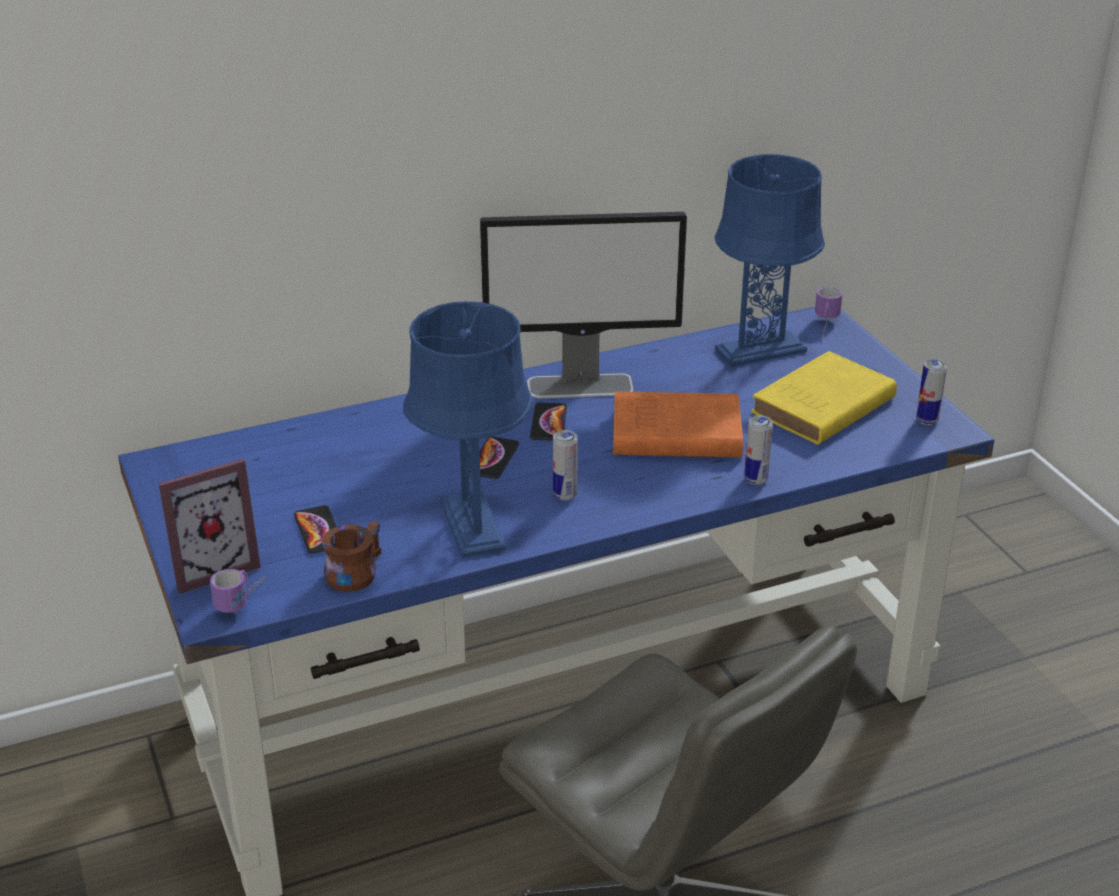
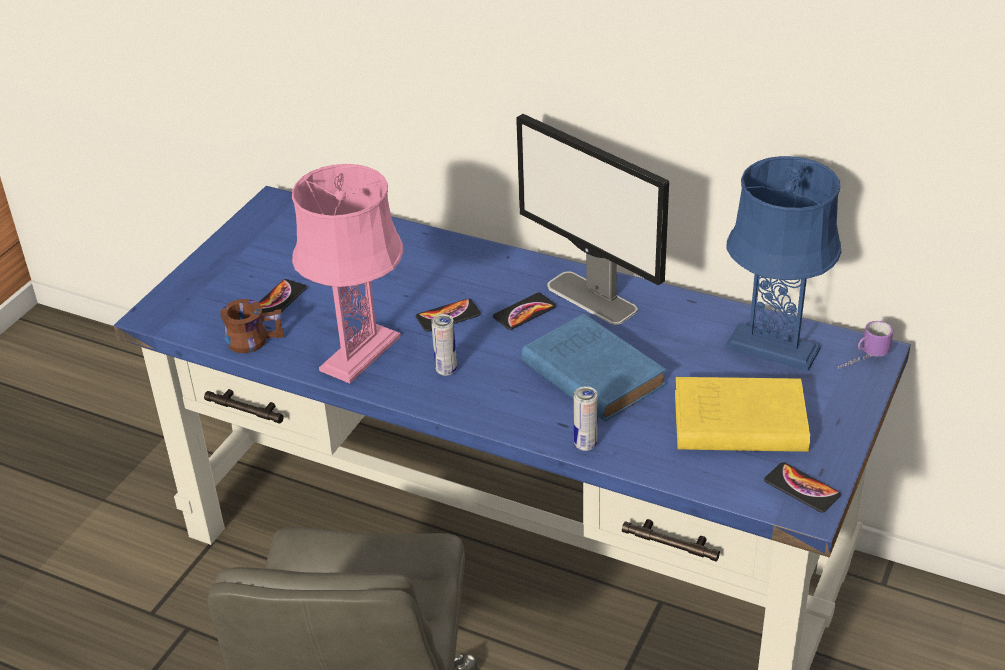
camera: 50 degrees right, 5 degrees up
(211, 567) = (196, 287): picture frame -> none
(244, 600) = (178, 318): mug -> none
(471, 525) = (360, 353): blue table lamp -> pink table lamp
(672, 433) = (590, 372): orange book -> blue book
(927, 420) = (802, 488): can -> phone

